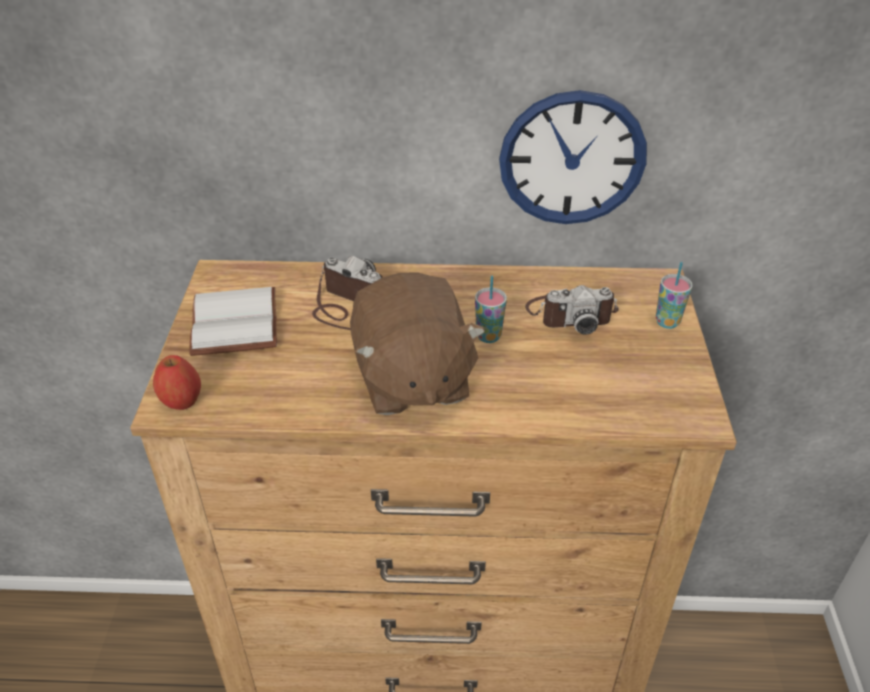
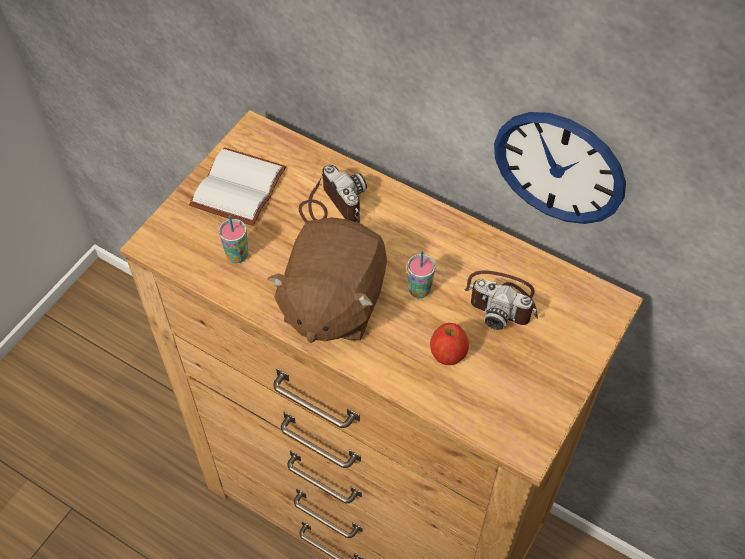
camera: 30 degrees right, 15 degrees up
(182, 401) = (163, 243): apple -> apple (448, 354)
(667, 322) = (579, 347): cup -> cup (237, 255)

